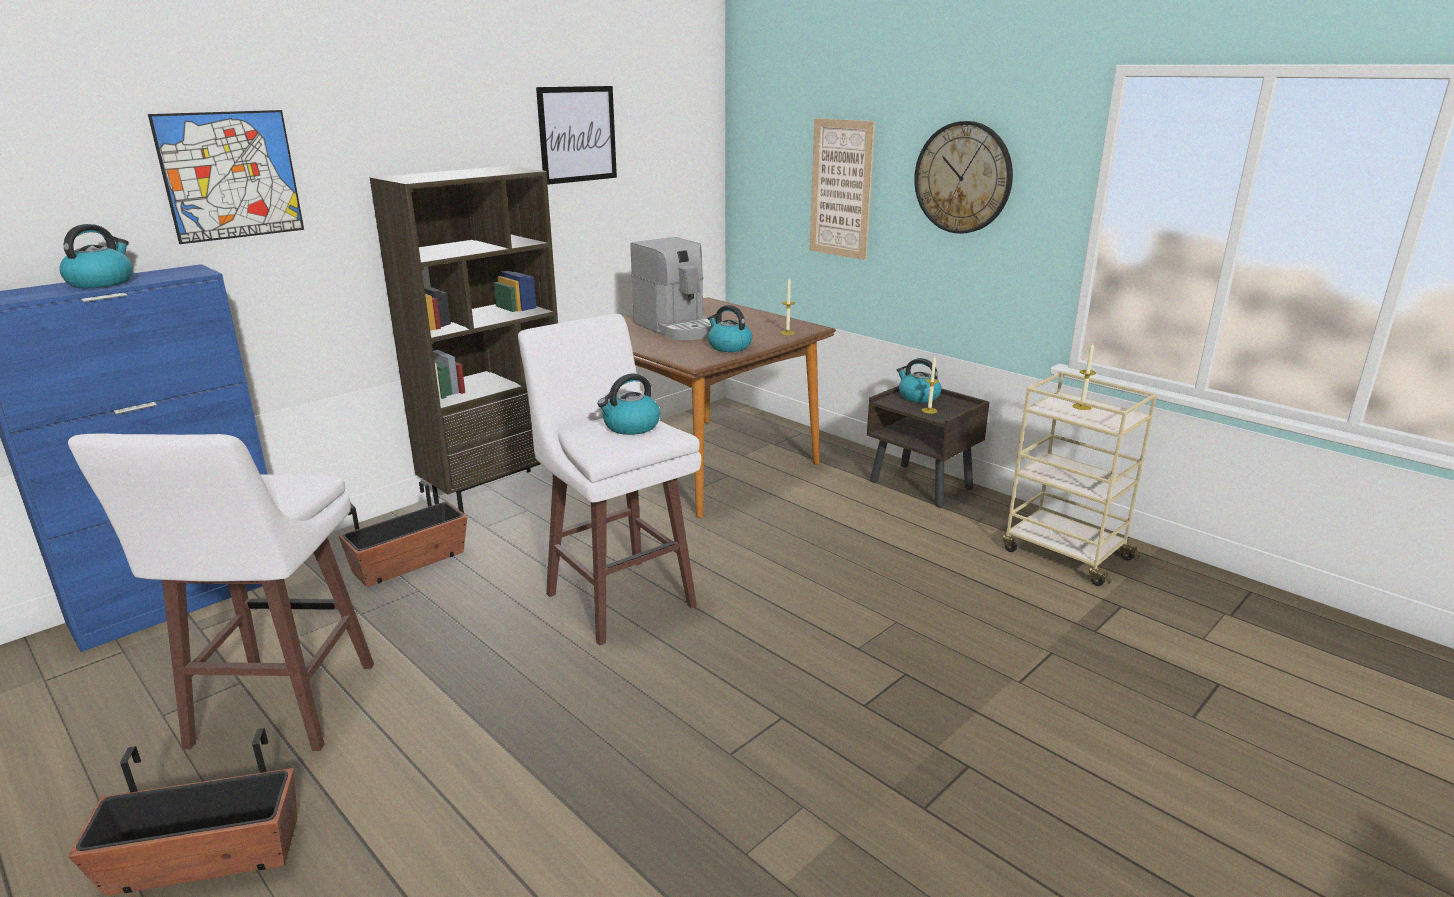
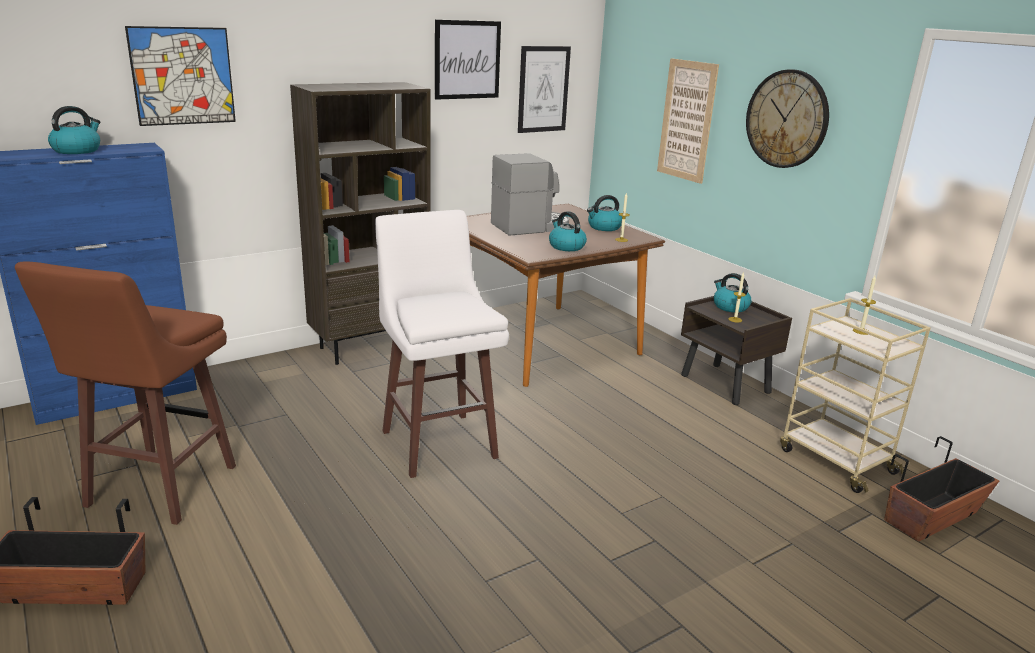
camera: 10 degrees right, 0 degrees up
(280, 708) = (158, 488): white stool -> brown stool
(409, 563) = (286, 392): planter -> planter (932, 517)
(631, 427) = (455, 303): kettle -> kettle (604, 227)
(666, 164) = (543, 89): none -> picture
(677, 328) = (530, 226): coffee machine -> coffee machine turned 90 degrees counterclockwise

